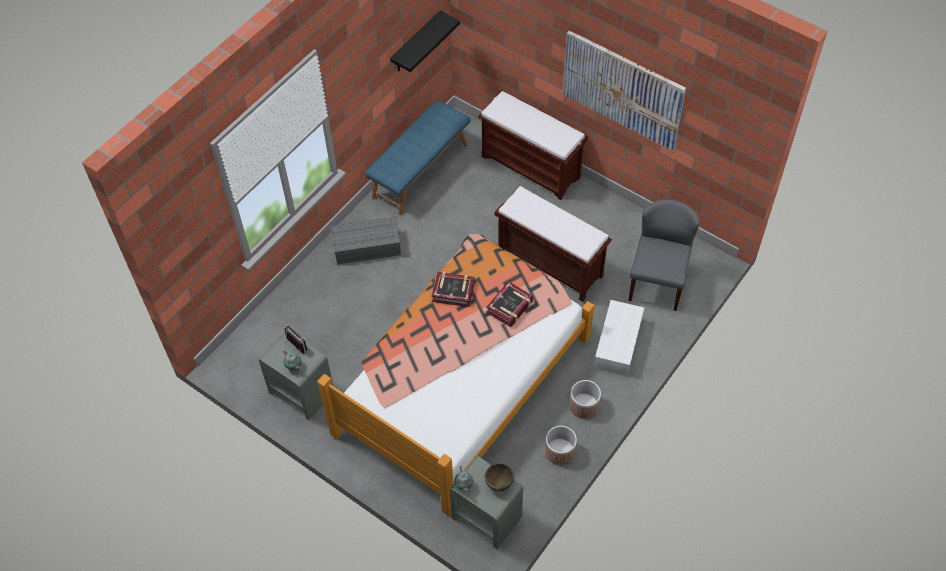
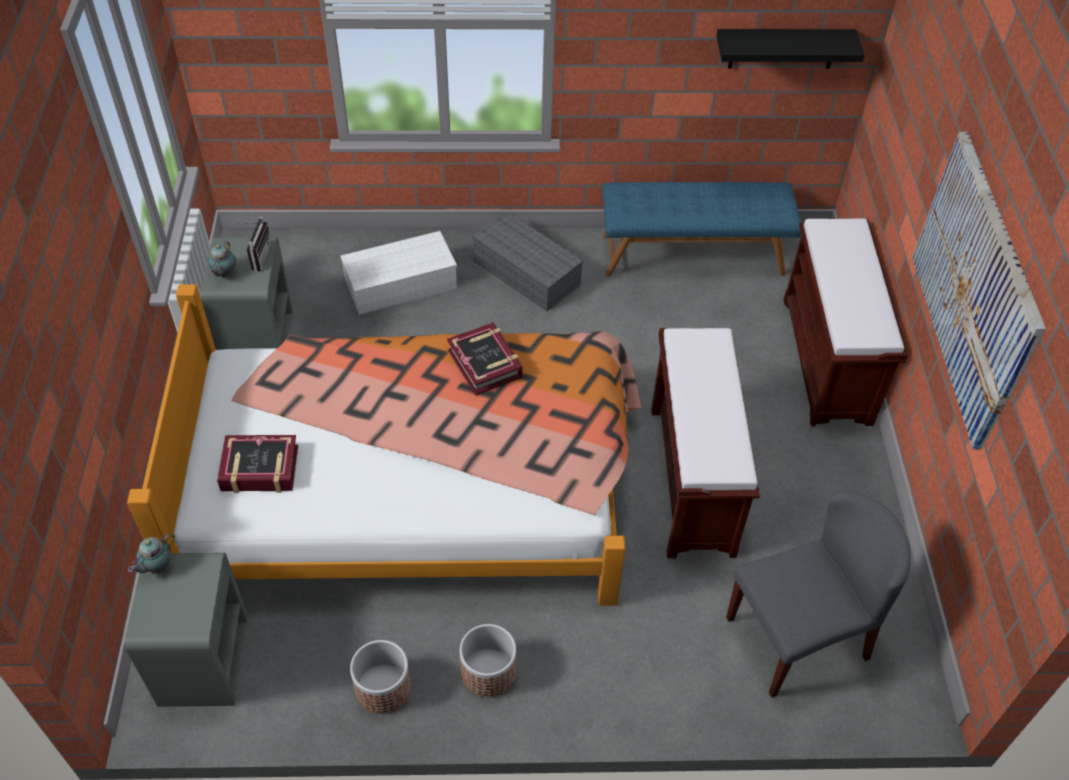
camera: 50 degrees right, 5 degrees down
(499, 484) = (190, 609): brown bowl -> none
(510, 307) = (516, 441): book -> book (260, 469)
(617, 342) = (638, 648): white storage box -> white storage box (402, 283)

